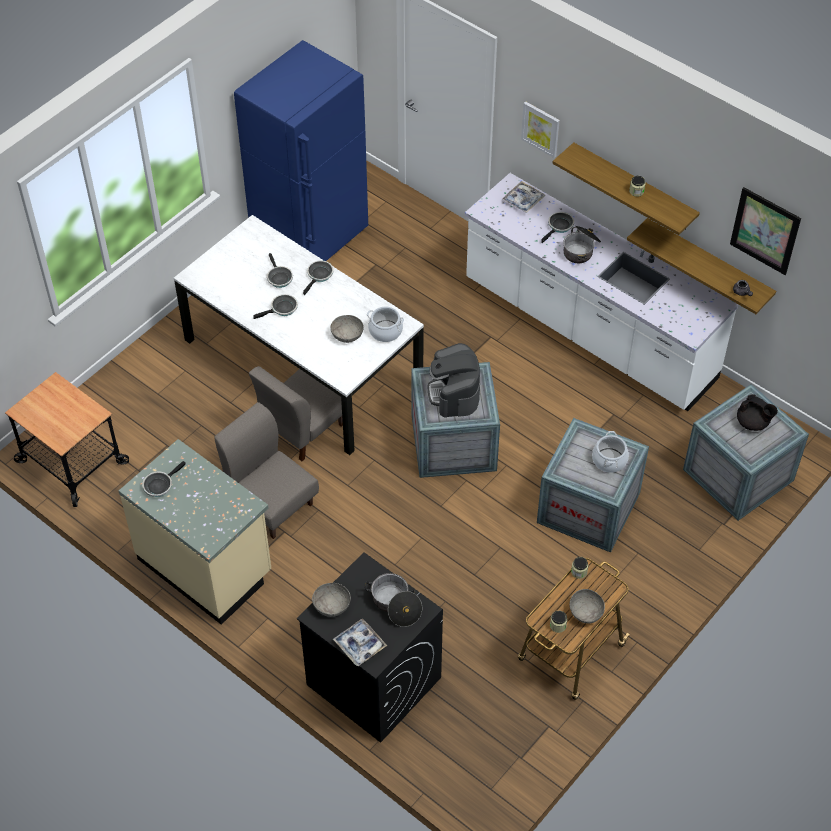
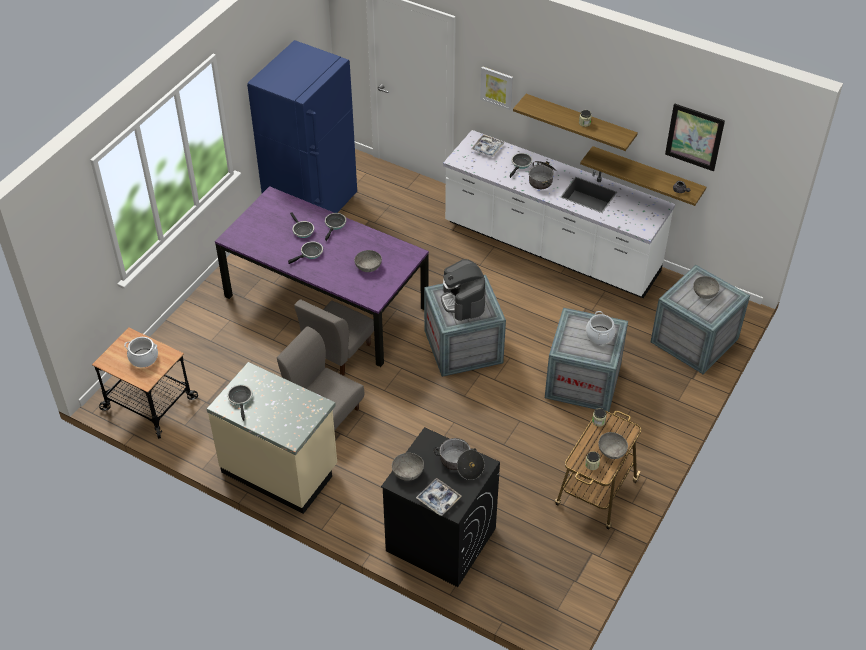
camera: 10 degrees left, 5 degrees down
(160, 485) = (241, 399): frying pan -> frying pan turned 135 degrees clockwise
(303, 363) = (327, 302): white dining table -> purple dining table
(385, 331) = (399, 260): cooking pot -> cooking pot (143, 358)
(753, 423) = (704, 293): black teapot -> grey bowl

